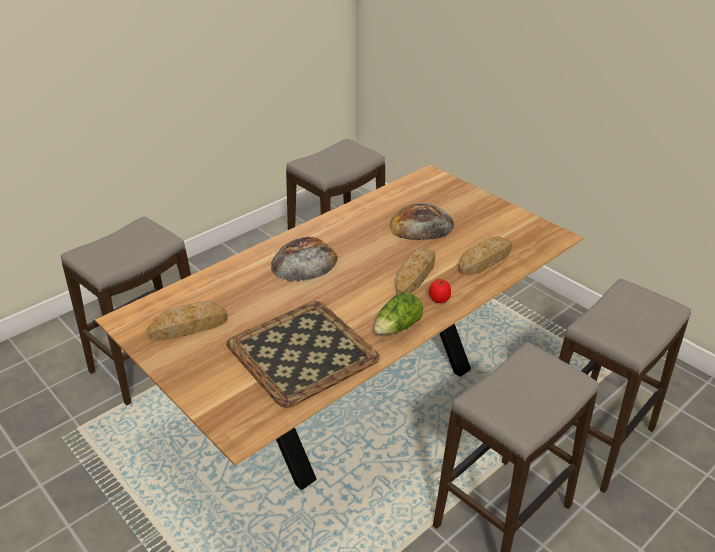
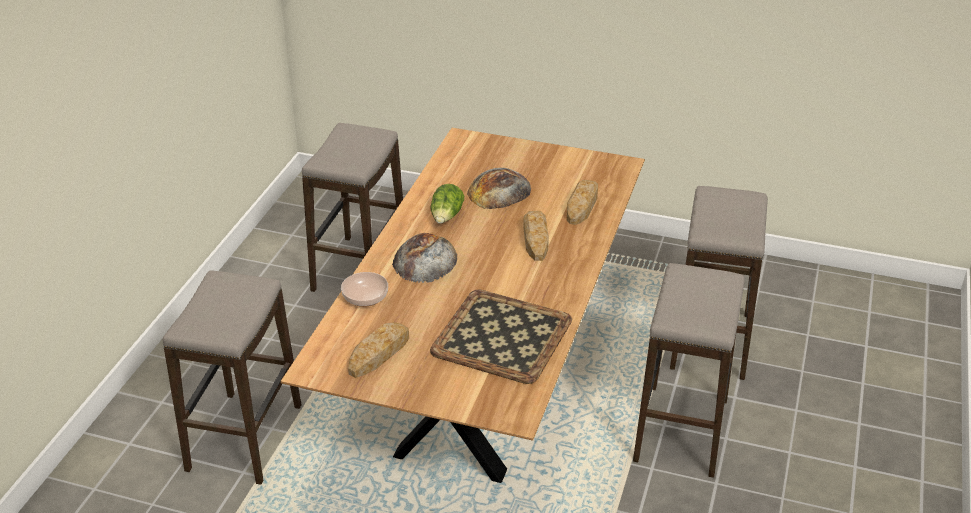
camera: 30 degrees left, 0 degrees up
(226, 276) = (365, 298): none -> bowl
(397, 328) = (561, 288): lettuce -> lettuce (446, 217)
(439, 300) = (574, 252): tomato -> none

